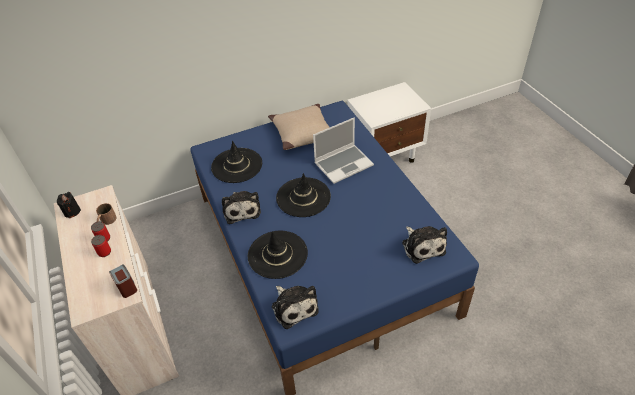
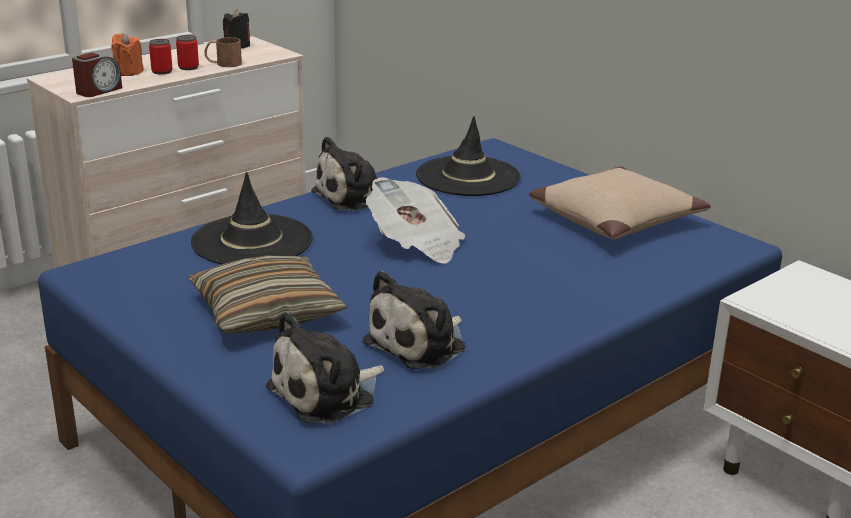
camera: 70 degrees right, 20 degrees down
(94, 269) = (128, 72): none -> orange candle
(294, 307) = (129, 271): plush toy -> plush toy (420, 344)
(303, 197) = (416, 244): black hat -> newspaper
(344, 164) = (548, 273): laptop -> none
(351, 257) = (267, 311): none -> pillow

